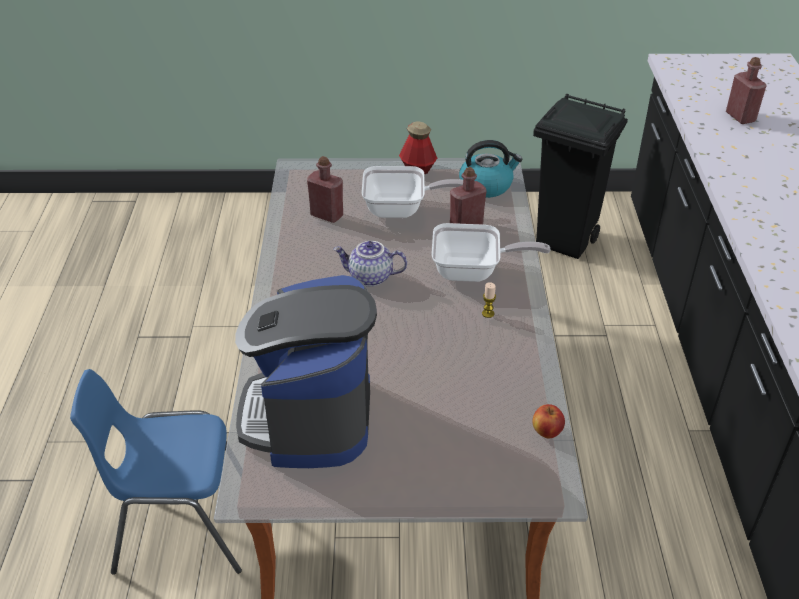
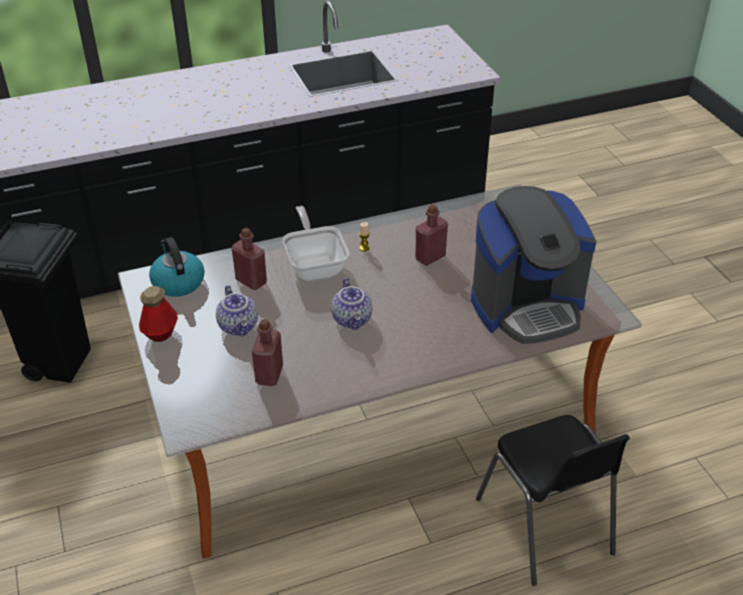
camera: 110 degrees left, 0 degrees up
(181, 527) = (545, 527): blue chair -> black chair
(402, 209) = (239, 326): frying pan -> teapot
(547, 432) = (466, 205): apple -> none
(740, 117) = (80, 126): red bottle -> red bottle (430, 257)

